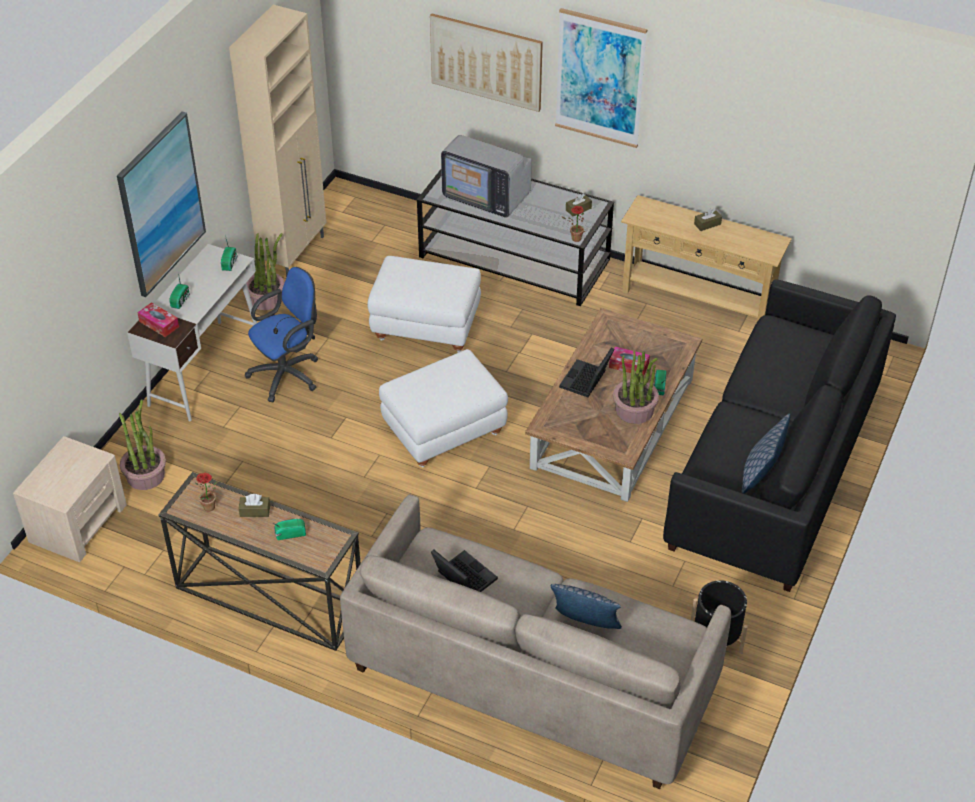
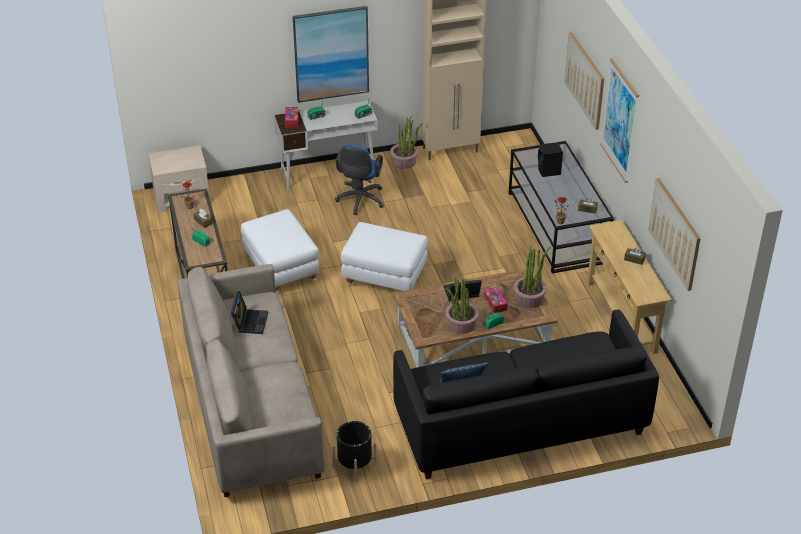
camera: 50 degrees right, 5 degrees down
(145, 475) = (235, 198): potted plant -> potted plant (529, 298)
(288, 374) = (360, 201): blue office chair -> blue office chair turned 90 degrees clockwise
(425, 330) = (454, 228): white ottoman -> white ottoman (281, 270)
(486, 197) = (549, 171): television -> black speaker
(586, 626) = (264, 383): pillow -> none
(778, 161) = (675, 233): none -> picture

